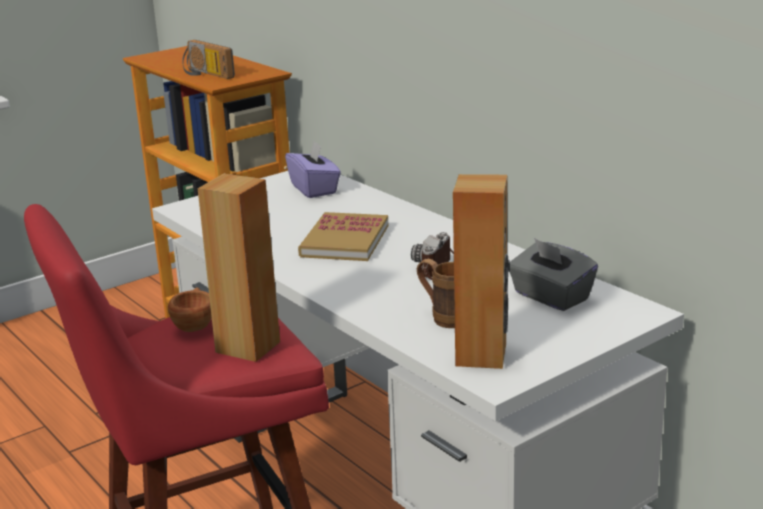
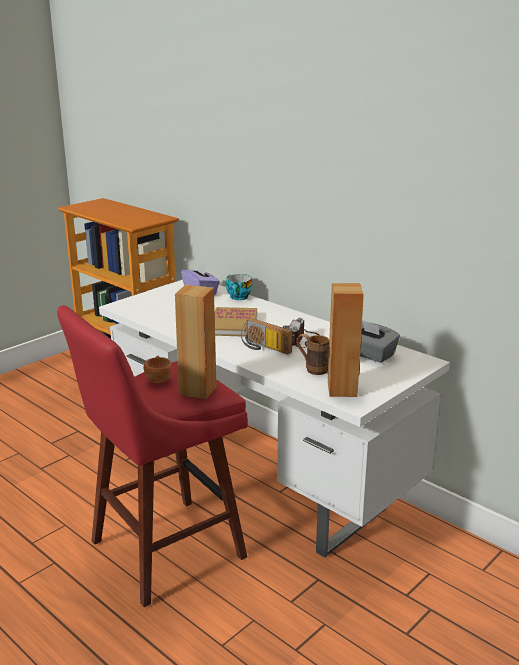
camera: 10 degrees left, 0 degrees up
(205, 74) = (122, 219): radio -> radio (264, 348)
(369, 197) = (238, 297): none -> cup

